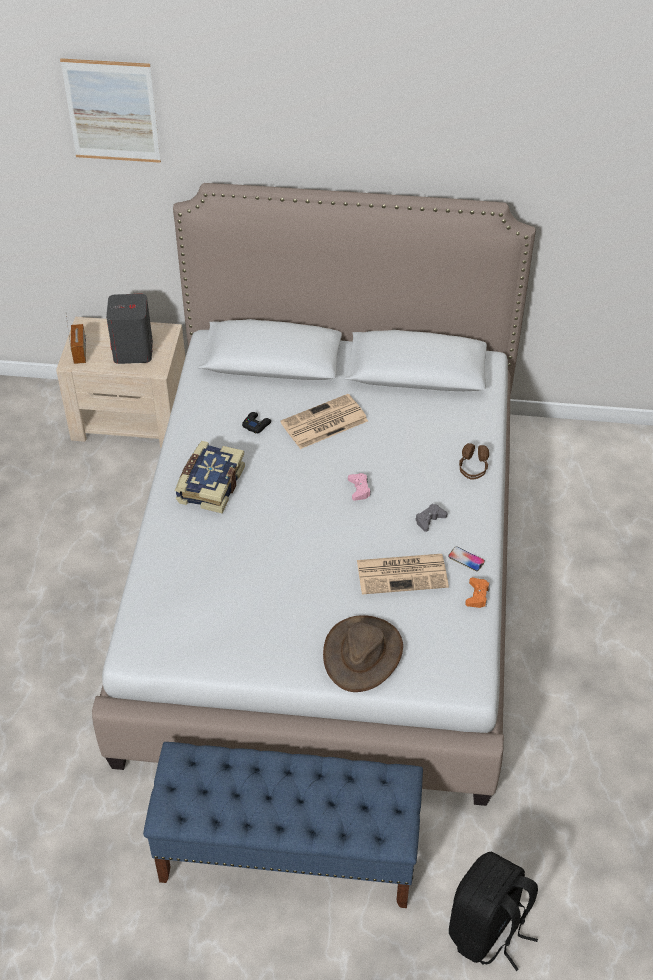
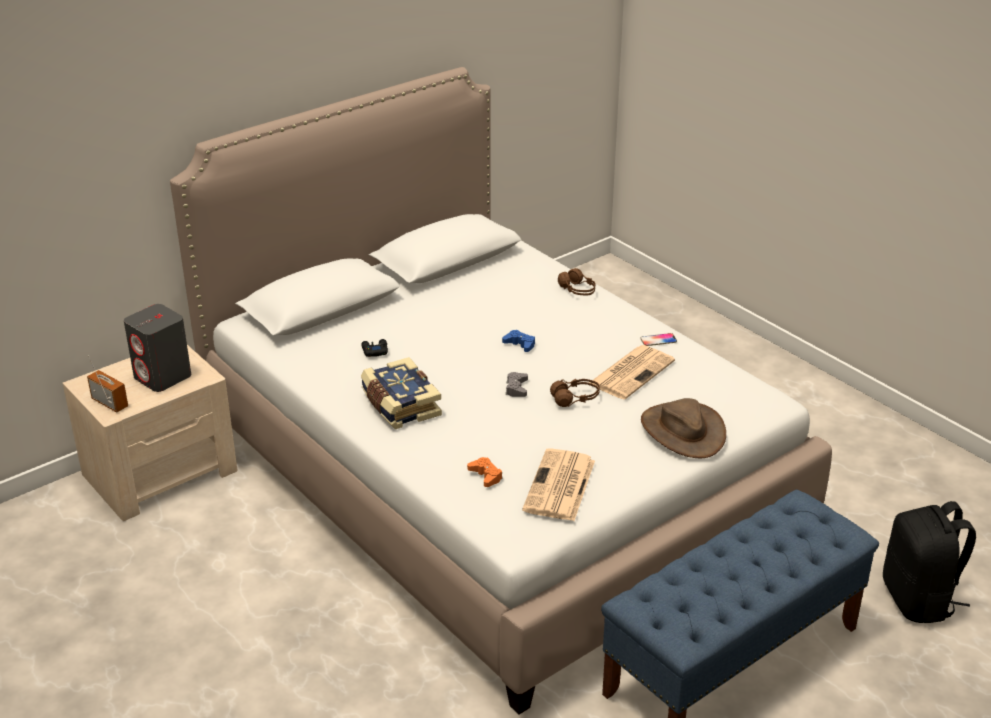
camera: 45 degrees left, 15 degrees down
(112, 111) = (85, 93): picture -> none
(323, 423) = (427, 322): newspaper -> newspaper (560, 487)
(330, 567) = (575, 399): none -> brown headphones
(359, 489) = (520, 344): pink game controller -> blue game controller
(429, 520) = (598, 333): grey game controller -> grey game controller (516, 388)
(477, 595) = (698, 355): orange game controller -> orange game controller (485, 475)

